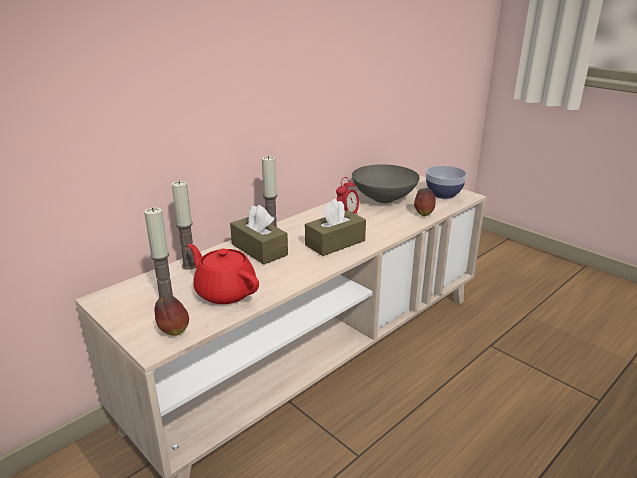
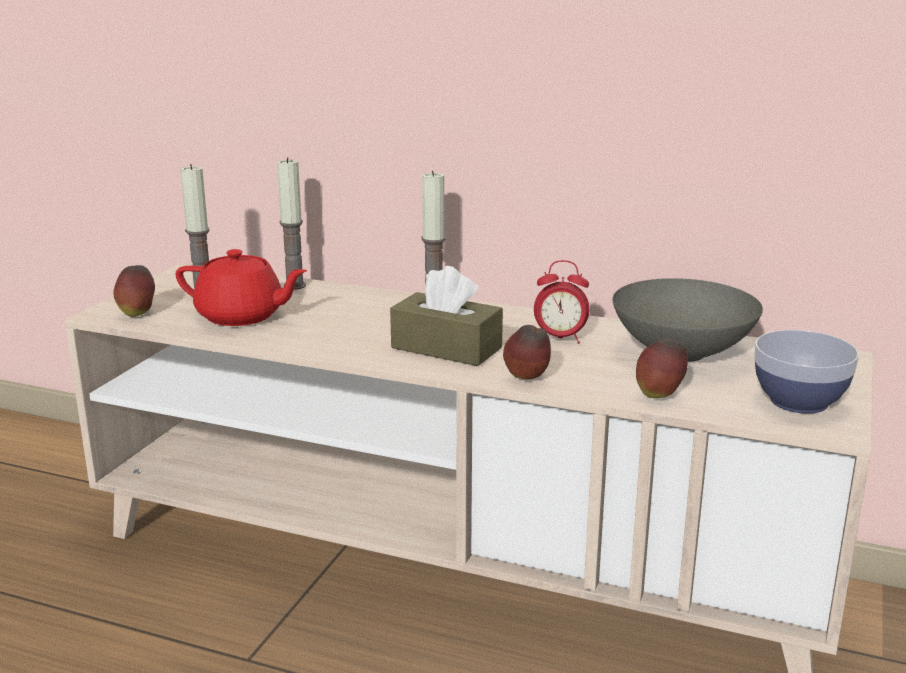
camera: 65 degrees right, 5 degrees down
(225, 292) = (241, 316): red teapot -> red teapot turned 90 degrees clockwise
(259, 249) = (374, 309): brown tissue box -> none
(388, 234) = (527, 379): none -> apple

